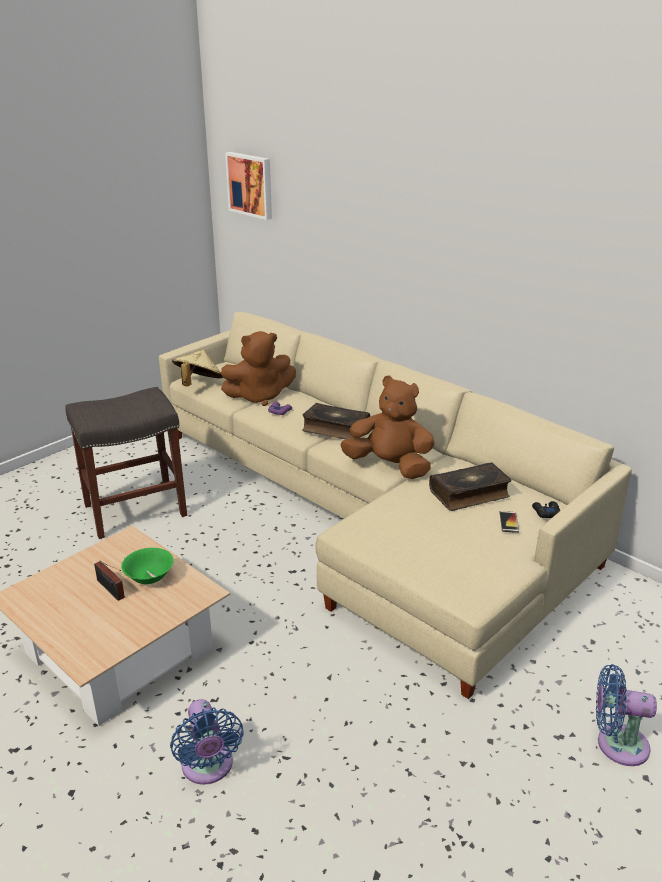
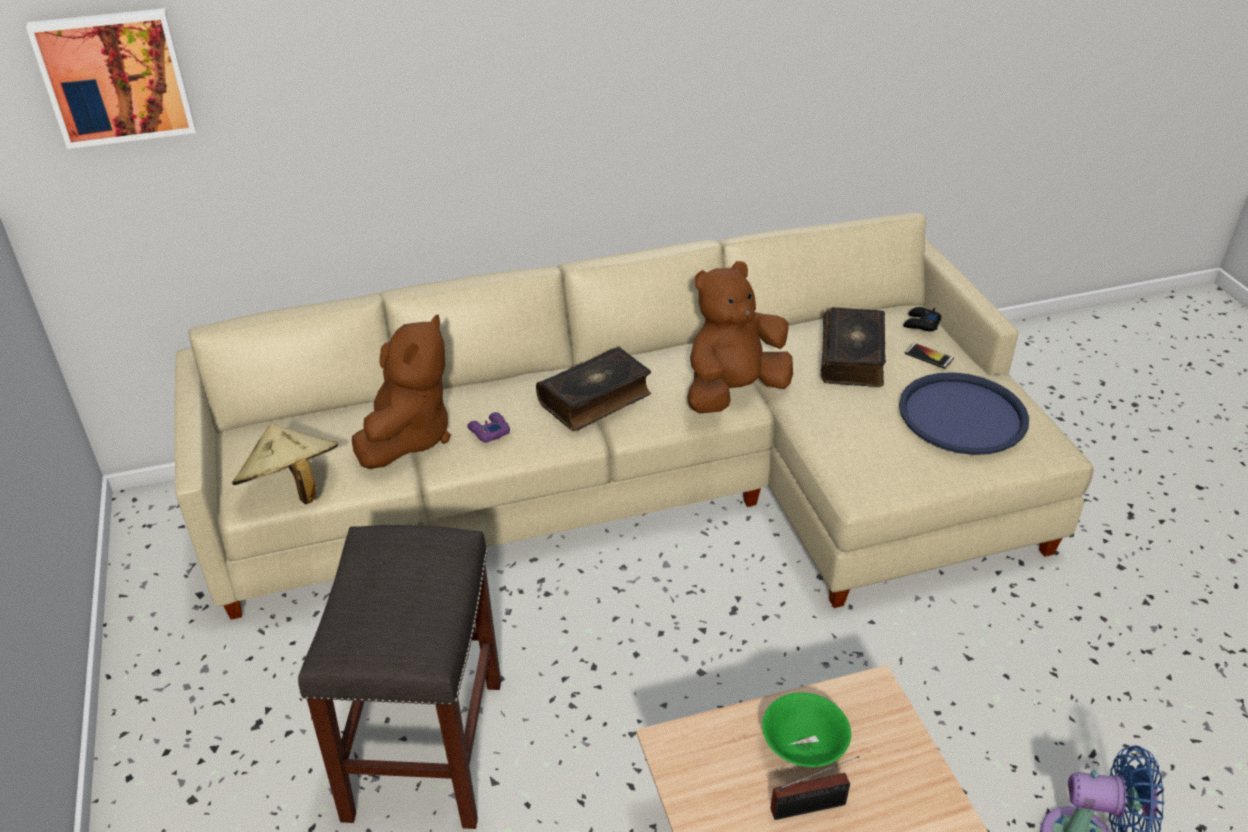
camera: 60 degrees left, 10 degrees up
(455, 548) = (962, 415): none -> blue tray
(616, 744) = (1152, 482): blue fan -> none

